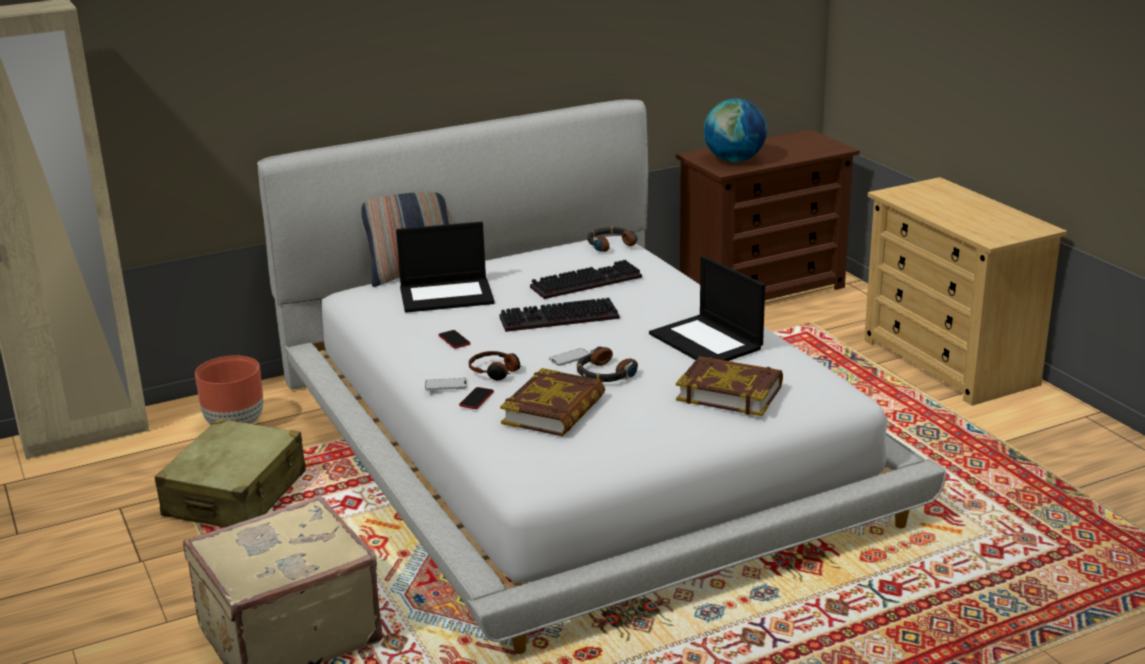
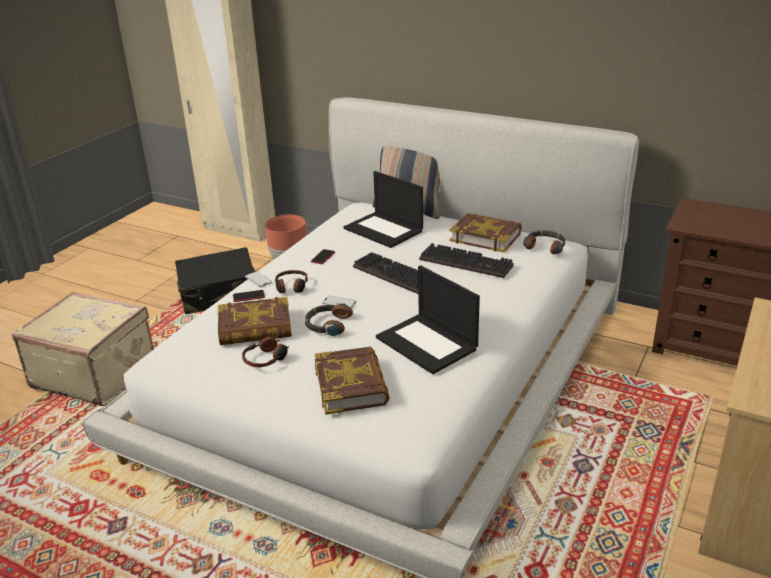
camera: 55 degrees right, 5 degrees up
(236, 494) = (219, 293): beige suitcase -> black suitcase
(549, 259) = (485, 237): none -> book
(624, 420) = (266, 358): none -> headphones
(707, 341) = (428, 343): laptop -> laptop turned 60 degrees counterclockwise
(734, 160) = (711, 221): globe -> none

